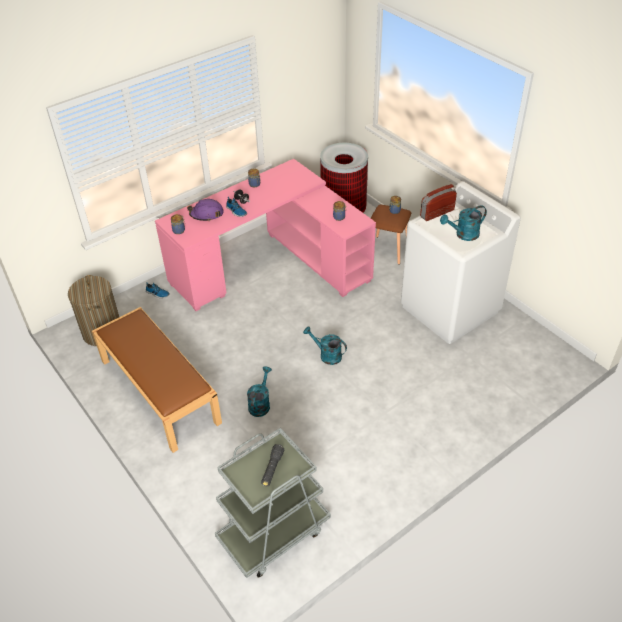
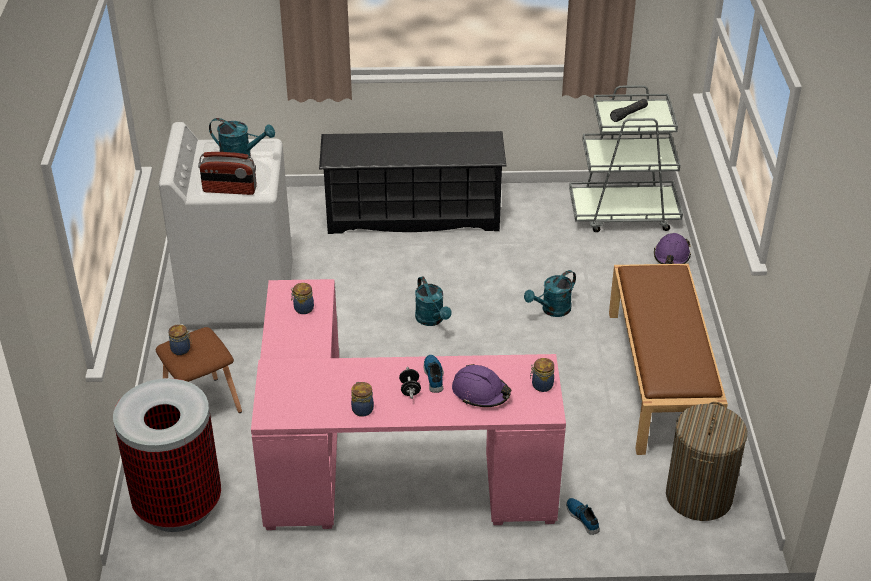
camera: 145 degrees left, 5 degrees down
(207, 505) = (671, 256): none -> purple hard hat
(423, 429) = (413, 216): none -> black shoe rack

